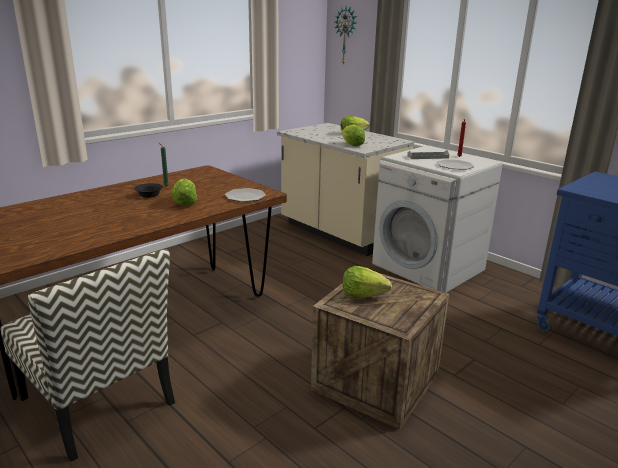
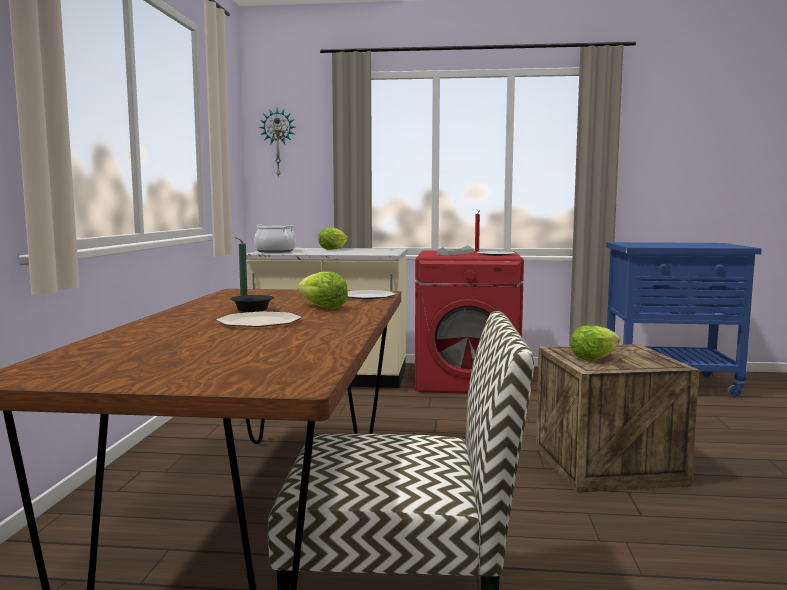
camera: 40 degrees left, 15 degrees down
(117, 209) = (259, 322): none -> plate
(304, 131) = (275, 251): none -> cooking pot
(351, 144) = (364, 253): lettuce -> none
(426, 267) = (468, 382): white washing machine -> red washing machine

